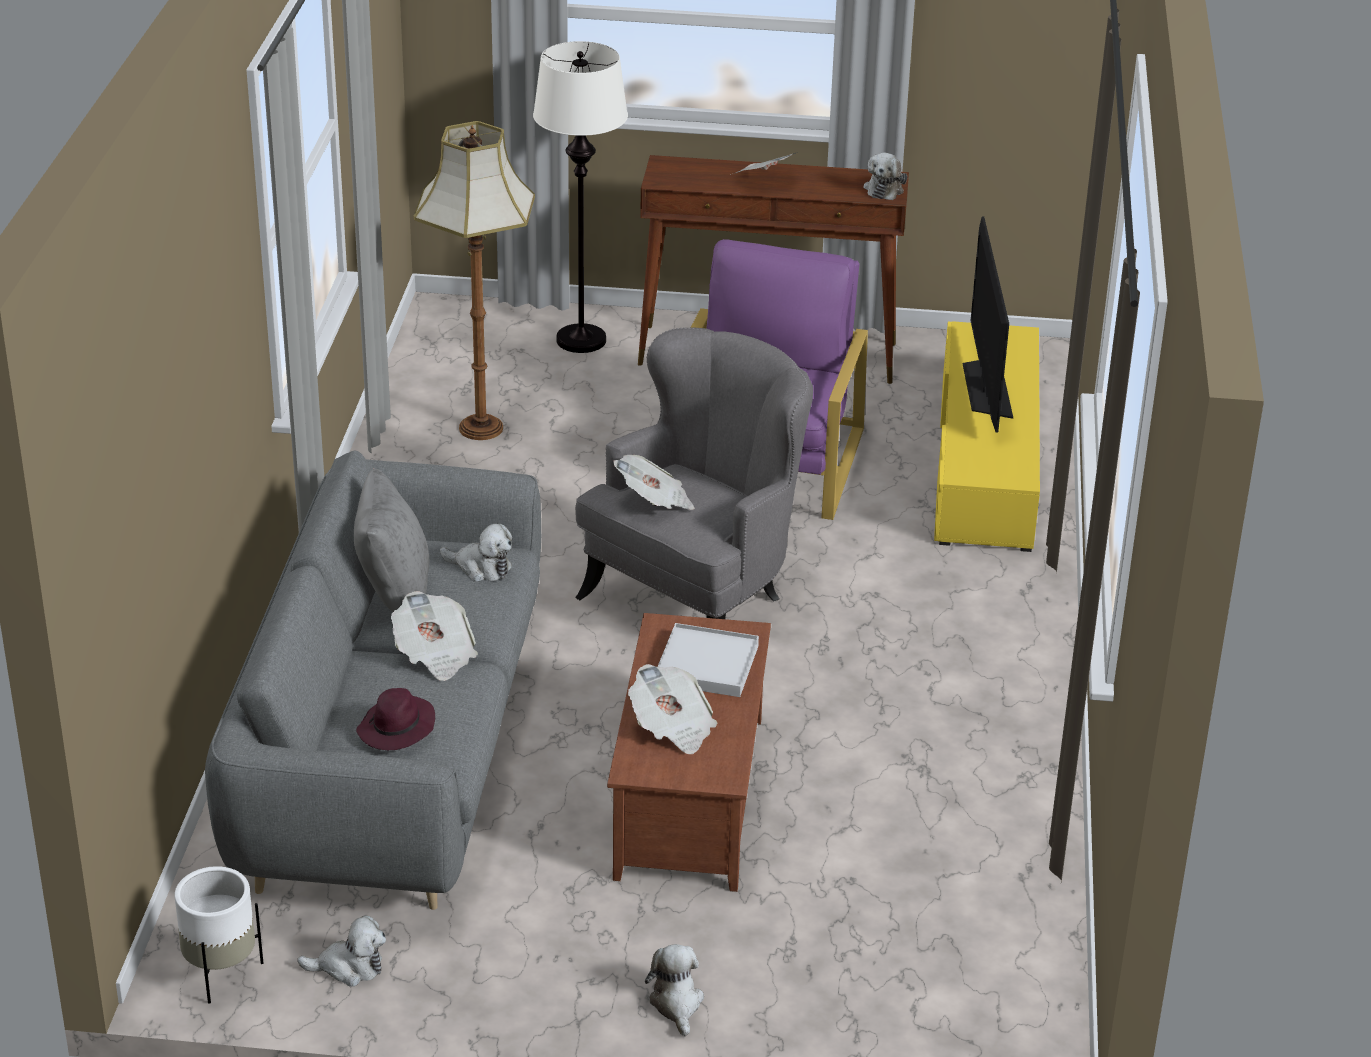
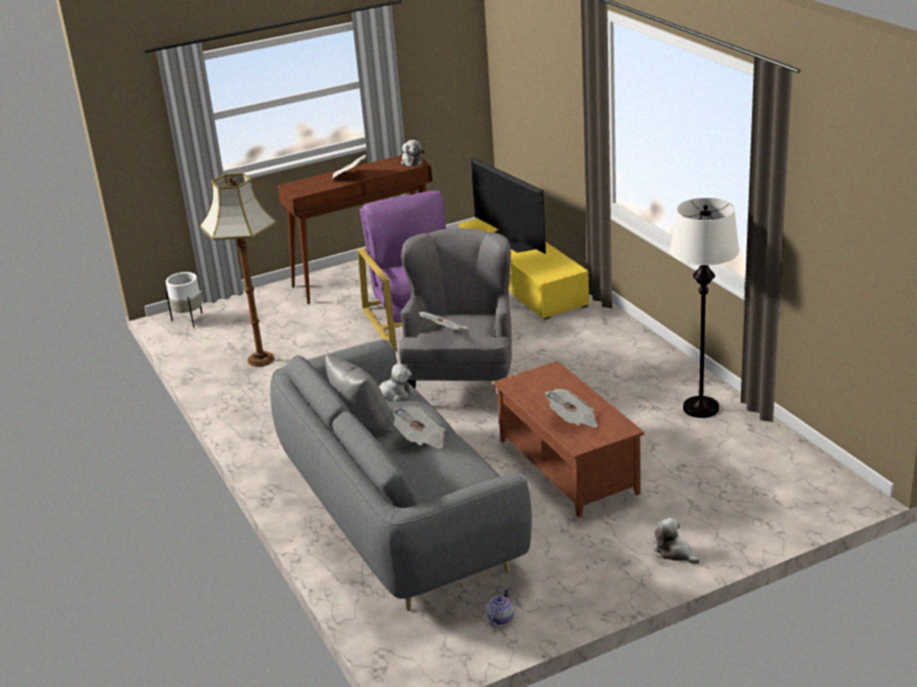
camera: 30 degrees left, 5 degrees down
(221, 973) = (437, 655): white planter -> white planter (189, 320)
(349, 967) = (500, 618): plush toy -> teapot
(397, 729) = (448, 478): purple hat -> none
(581, 340) = (265, 305): white floor lamp -> white floor lamp (701, 408)
(706, 664) = (552, 389): white tray -> none

